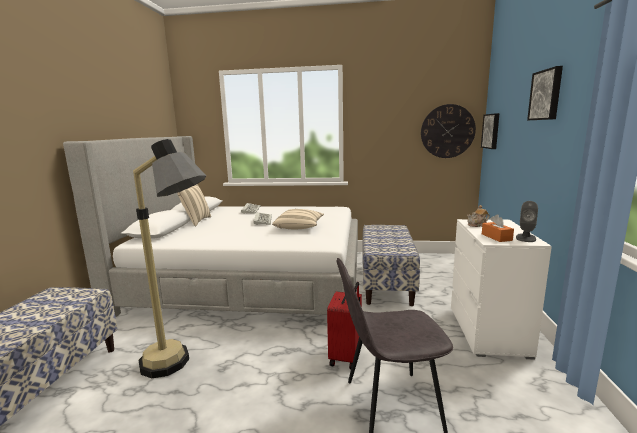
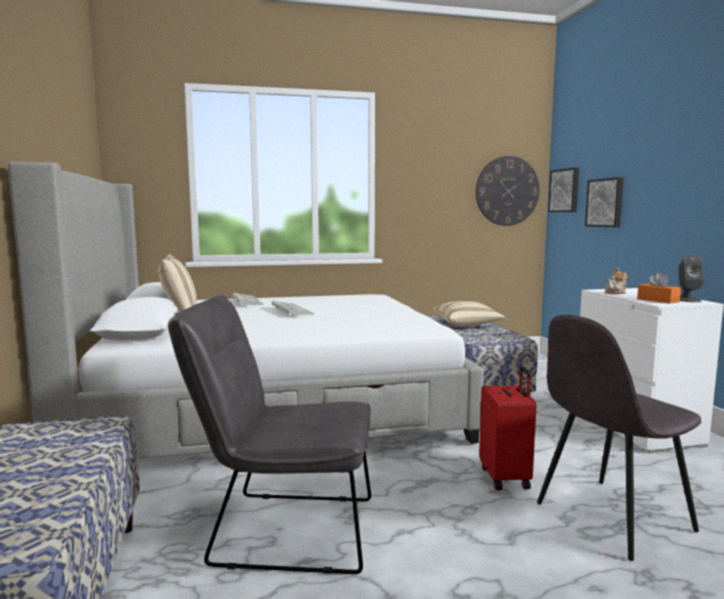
camera: 20 degrees left, 5 degrees down
(181, 367) = (282, 530): floor lamp -> grey chair
(299, 227) = (364, 315): beige pillow -> beige pillow (467, 325)
(546, 95) = (667, 140): picture -> picture (605, 202)

